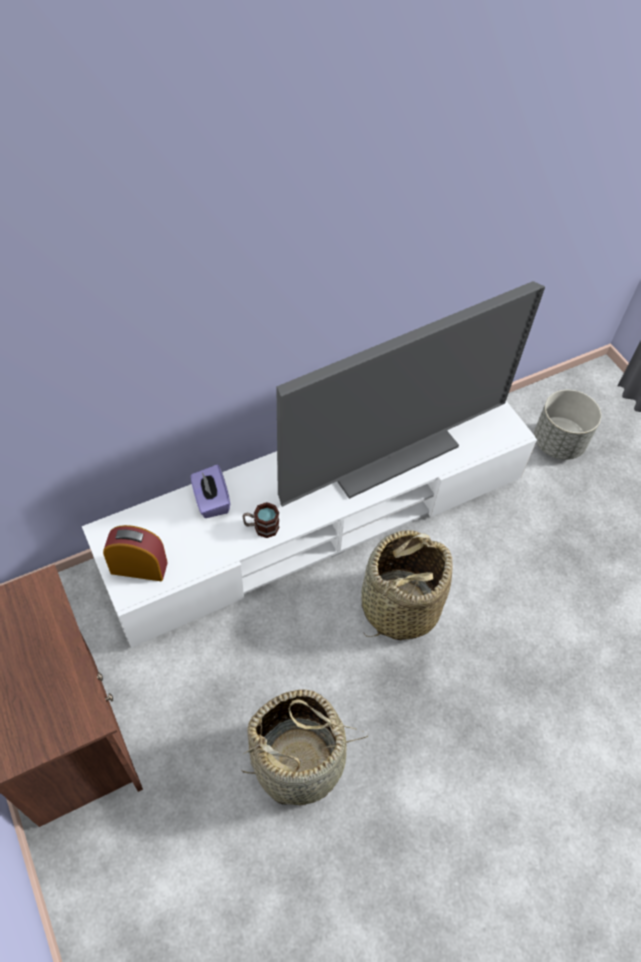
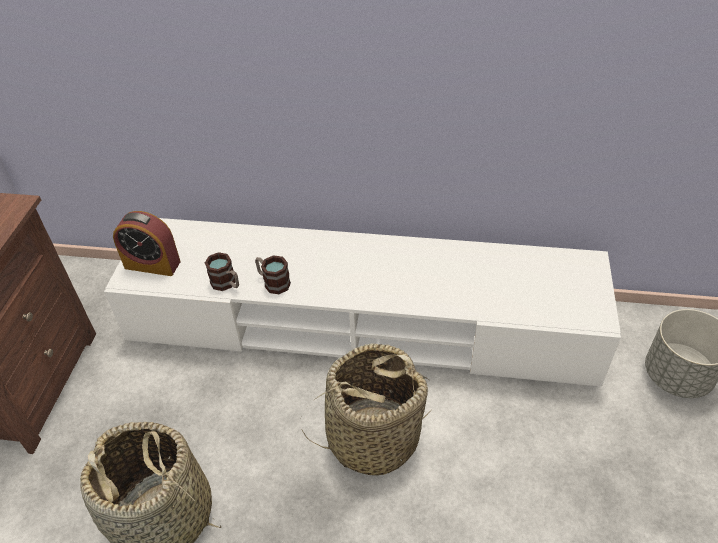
camera: 40 degrees right, 10 degrees down
(139, 567) = (152, 264): alarm clock -> alarm clock turned 150 degrees clockwise
(211, 501) = (253, 244): purple tissue box -> none
(224, 549) = (227, 284): none -> mug
(389, 448) = (447, 274): television -> none

